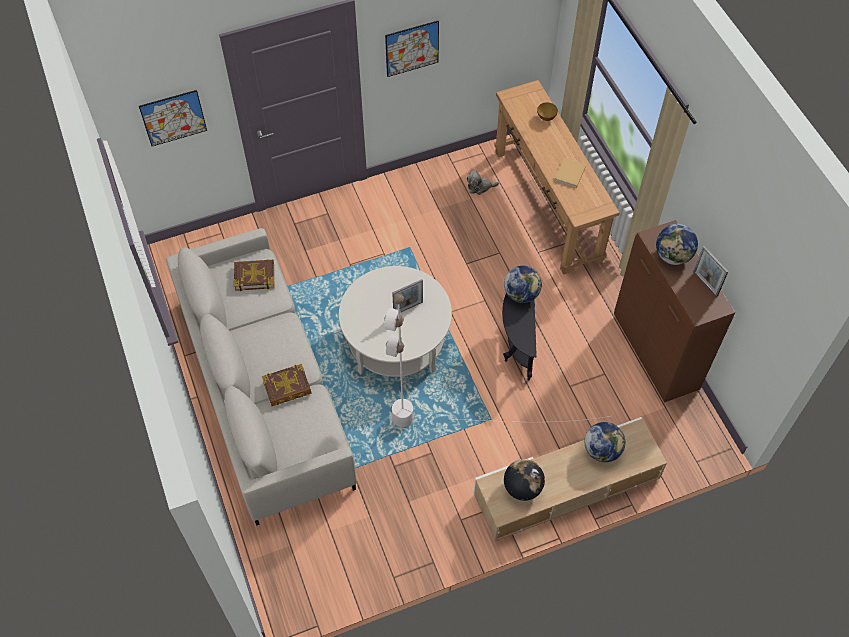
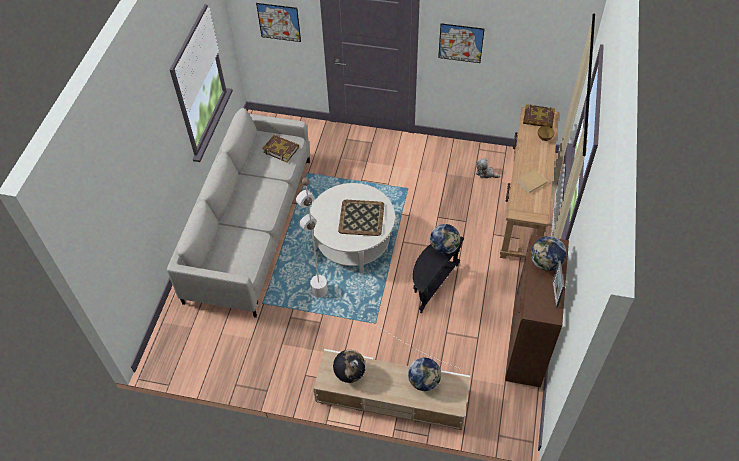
camera: 35 degrees right, 5 degrees down
(287, 388) = (246, 224): book -> book (538, 118)
(408, 308) = (362, 217): picture frame -> tray

